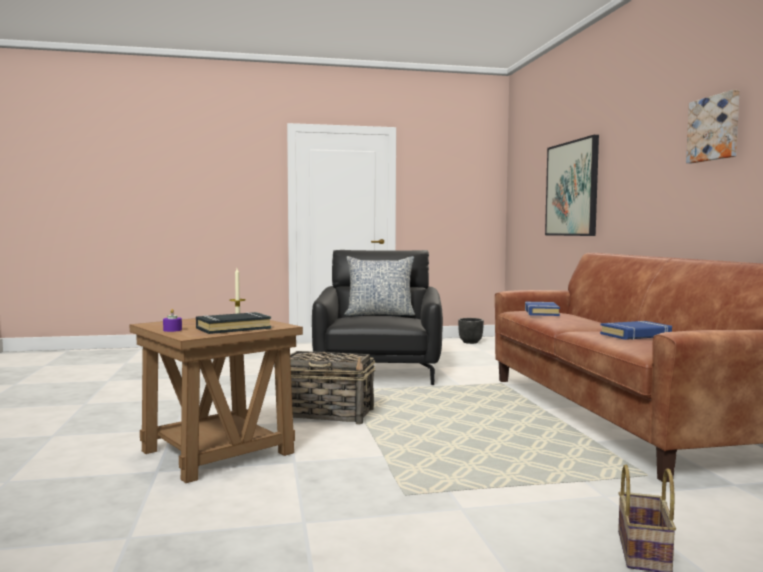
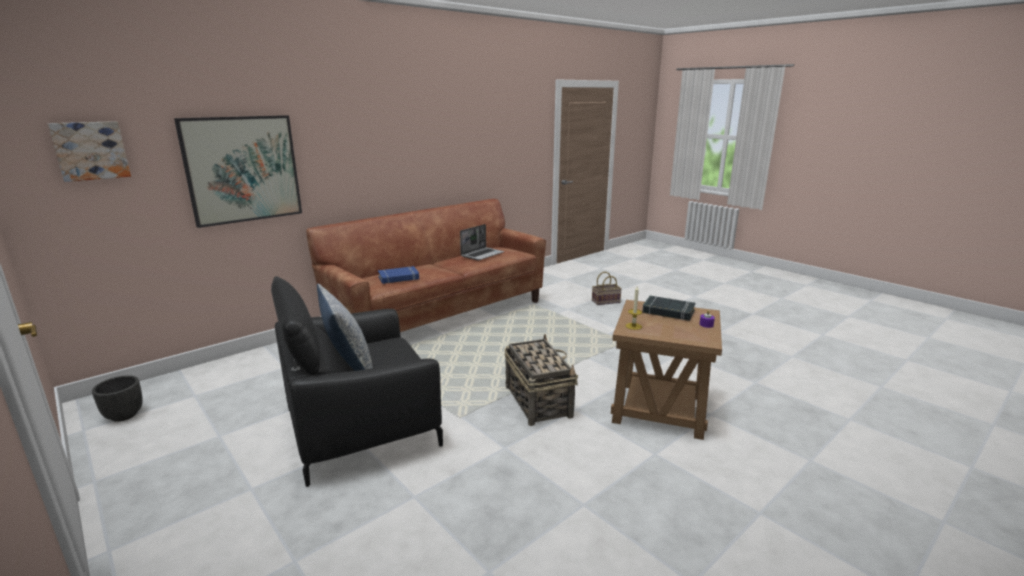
camera: 120 degrees left, 15 degrees up
(636, 335) = (482, 254): blue book -> laptop
(714, 128) = (423, 128): picture -> picture (90, 150)

